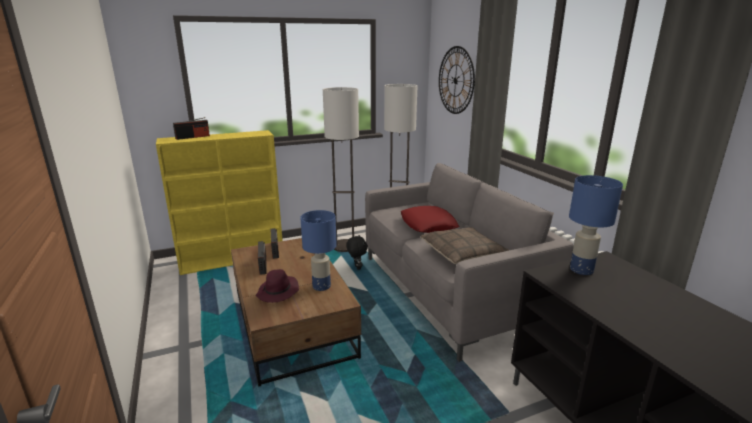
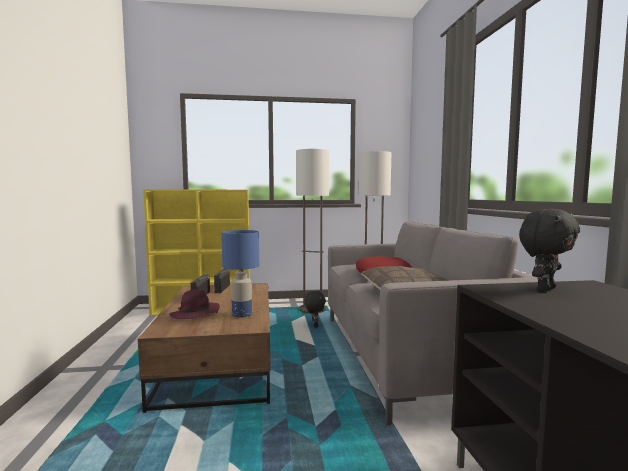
camera: 15 degrees right, 15 degrees down
(192, 137) = (179, 189): radio -> none
(455, 80) = (430, 146): wall clock -> none
(581, 269) = (544, 289): blue table lamp -> black plush toy

